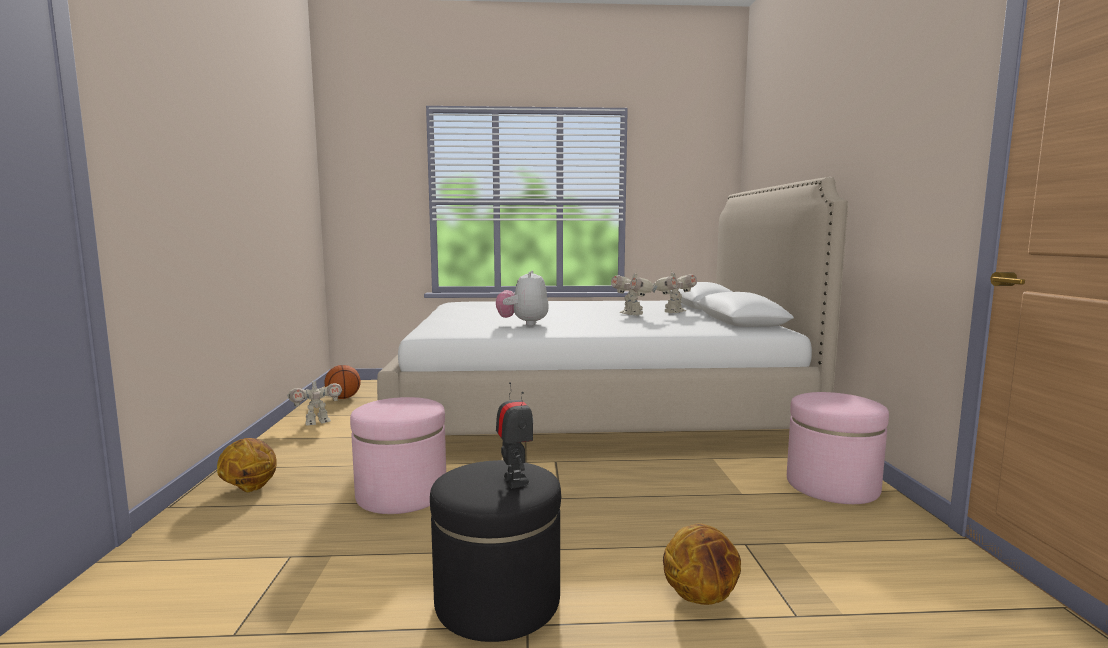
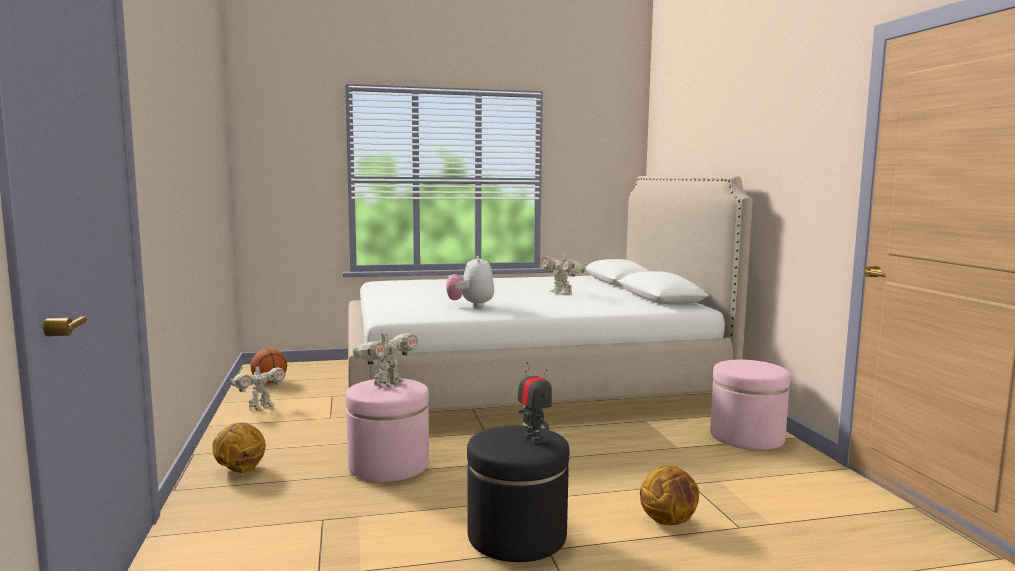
camera: 10 degrees left, 0 degrees up
(673, 312) = (597, 290): toy robot -> toy robot (387, 384)

